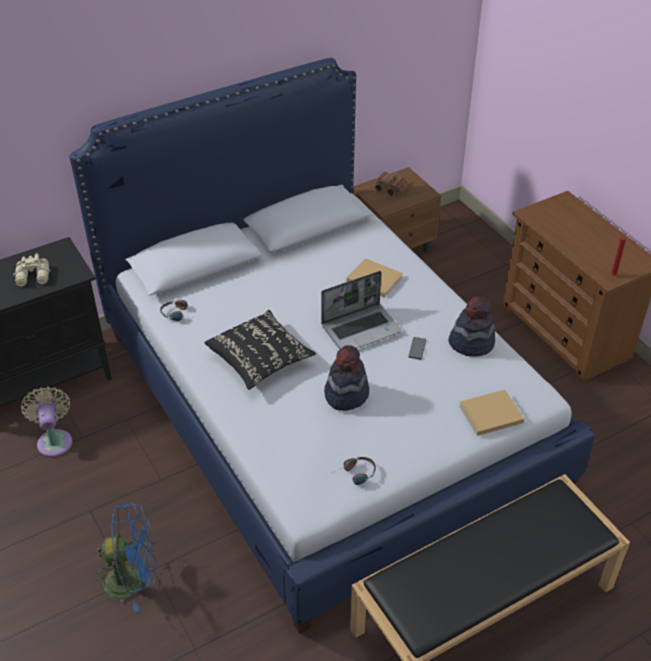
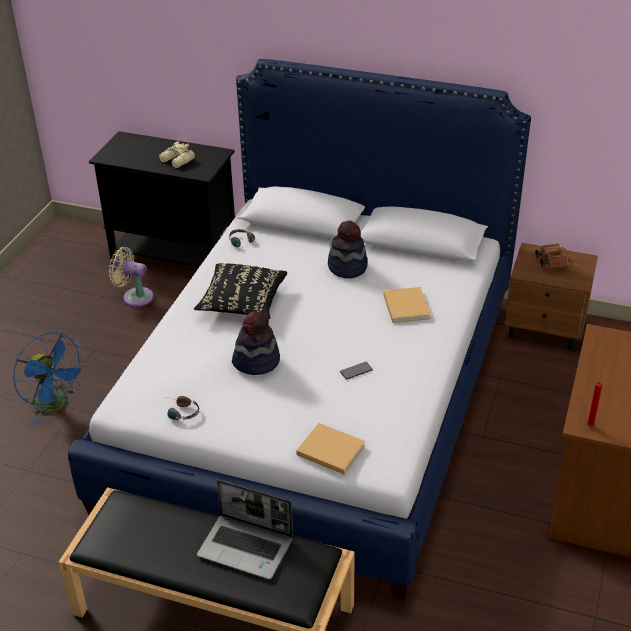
camera: 50 degrees right, 5 degrees down
(54, 440) = (135, 296): beige fan -> beige fan turned 105 degrees counterclockwise
(361, 328) = (339, 330): laptop -> laptop (247, 547)
(471, 343) = (403, 396): hat -> hat (347, 267)

